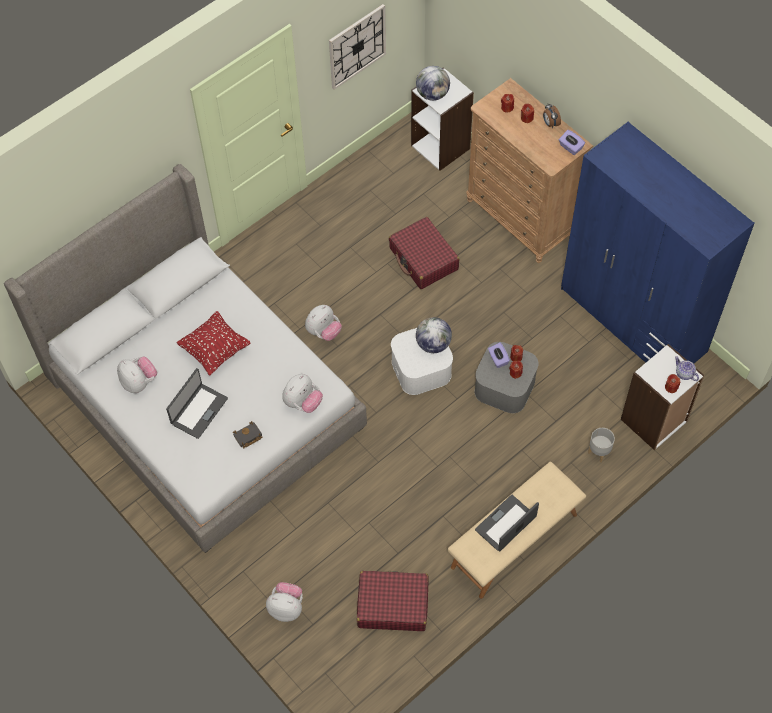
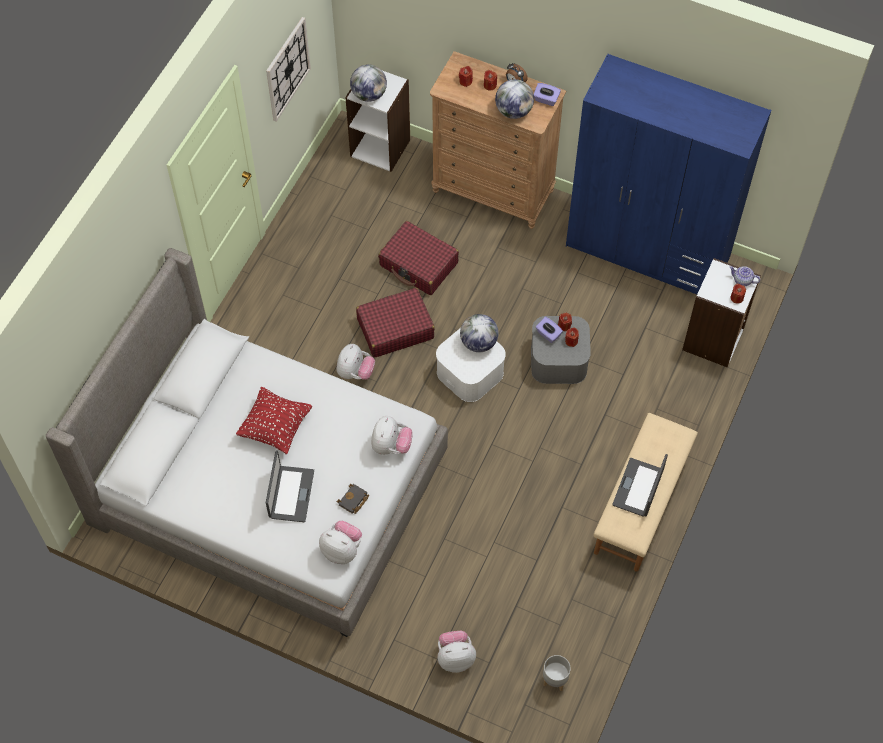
camera: 25 degrees left, 0 degrees up
(139, 382) = (213, 489): plush toy -> plush toy (342, 550)
(392, 605) = (556, 612): red suitcase -> red suitcase (395, 328)
(536, 148) = (513, 111): none -> globe
(598, 451) = (677, 388): grey planter -> grey planter (554, 679)

